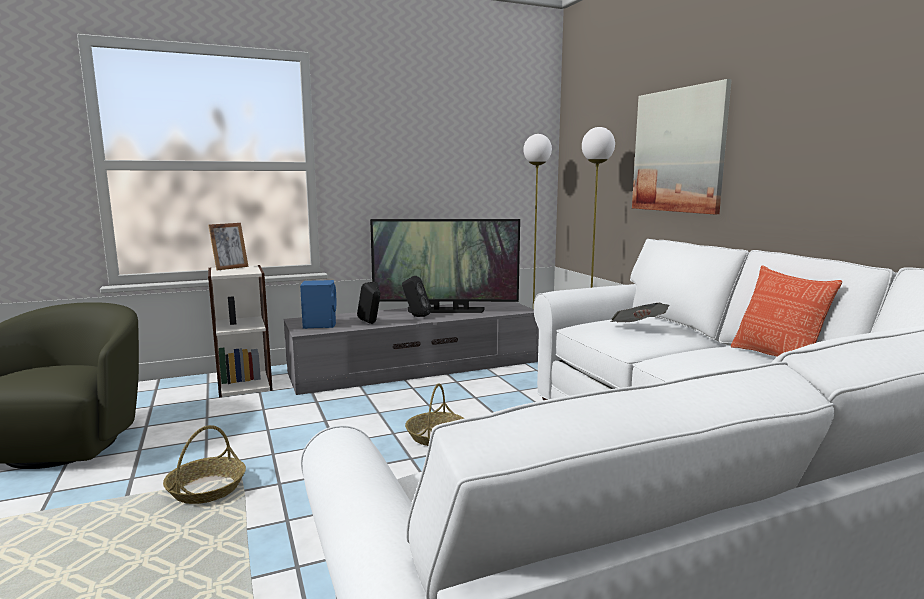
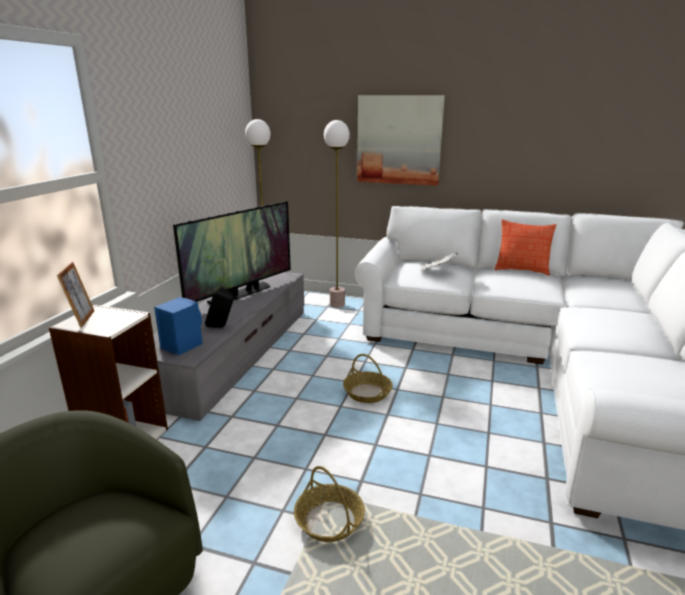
camera: 50 degrees left, 10 degrees up
(416, 316) = (234, 307): black speaker -> none

